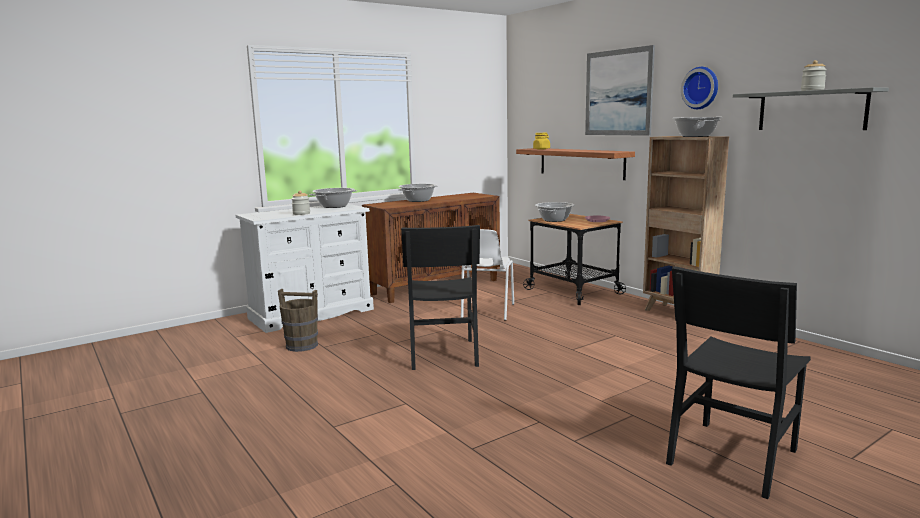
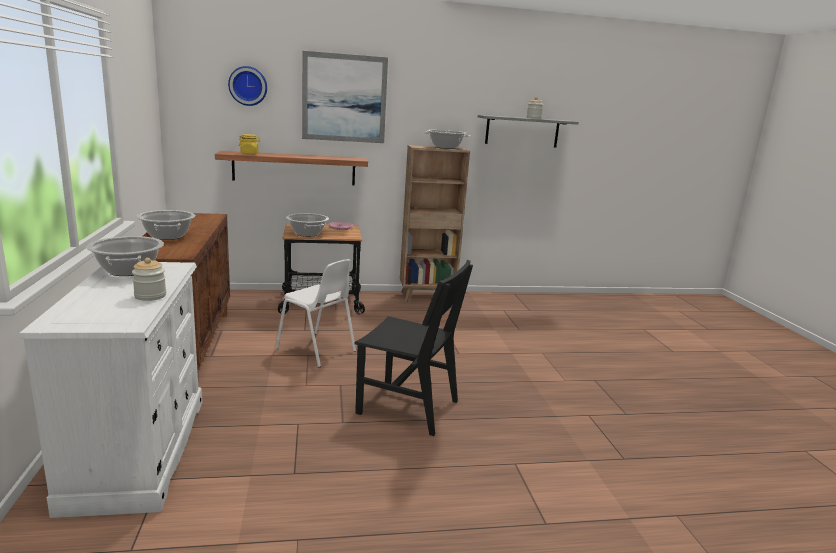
camera: 65 degrees left, 5 degrees up
(301, 345) = (267, 490): brown bucket -> none
(701, 88) = (435, 104): wall clock -> wall clock (248, 86)
(732, 456) = (664, 377): black chair -> none

